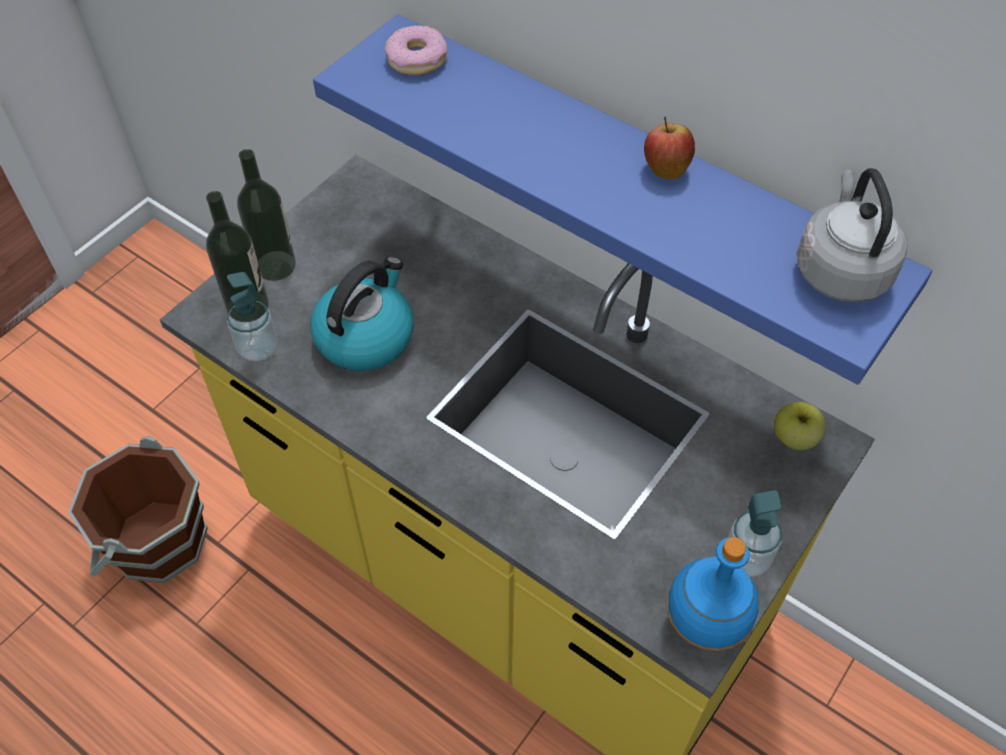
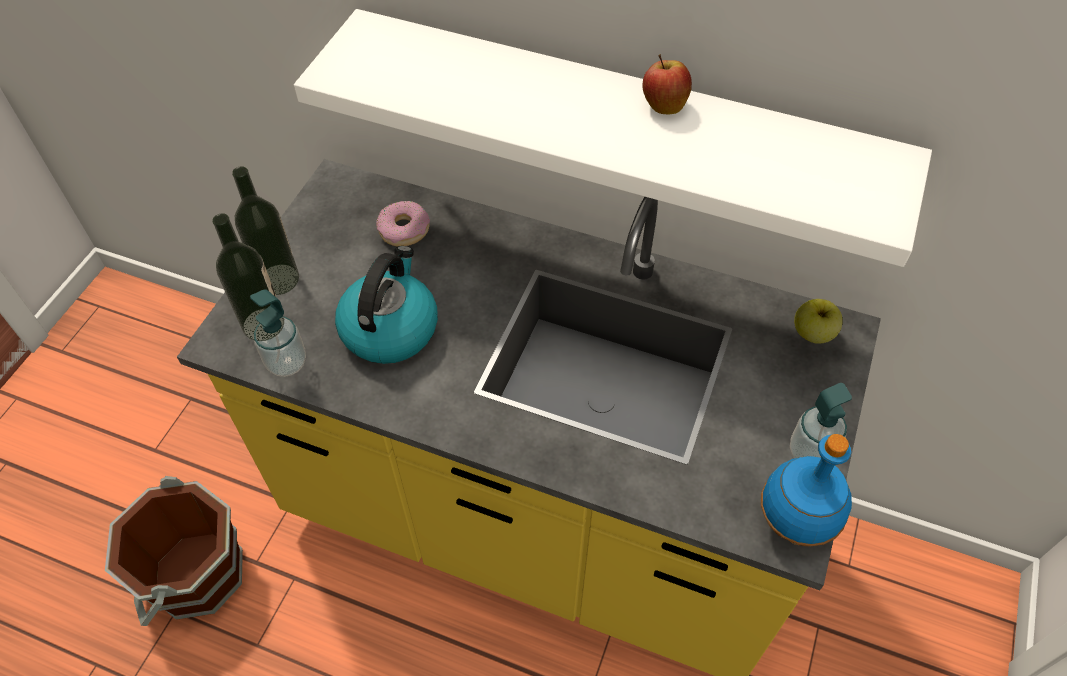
camera: 15 degrees left, 0 degrees up
(417, 59) = (391, 47): donut -> donut (404, 229)
(631, 176) = (619, 122): blue shelf -> white shelf
(840, 269) = (854, 165): grey kettle -> none

